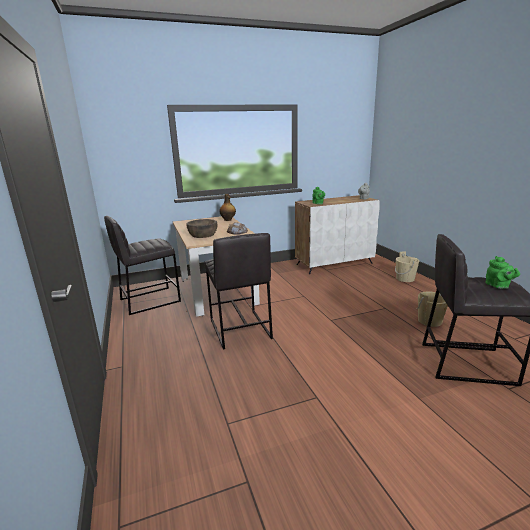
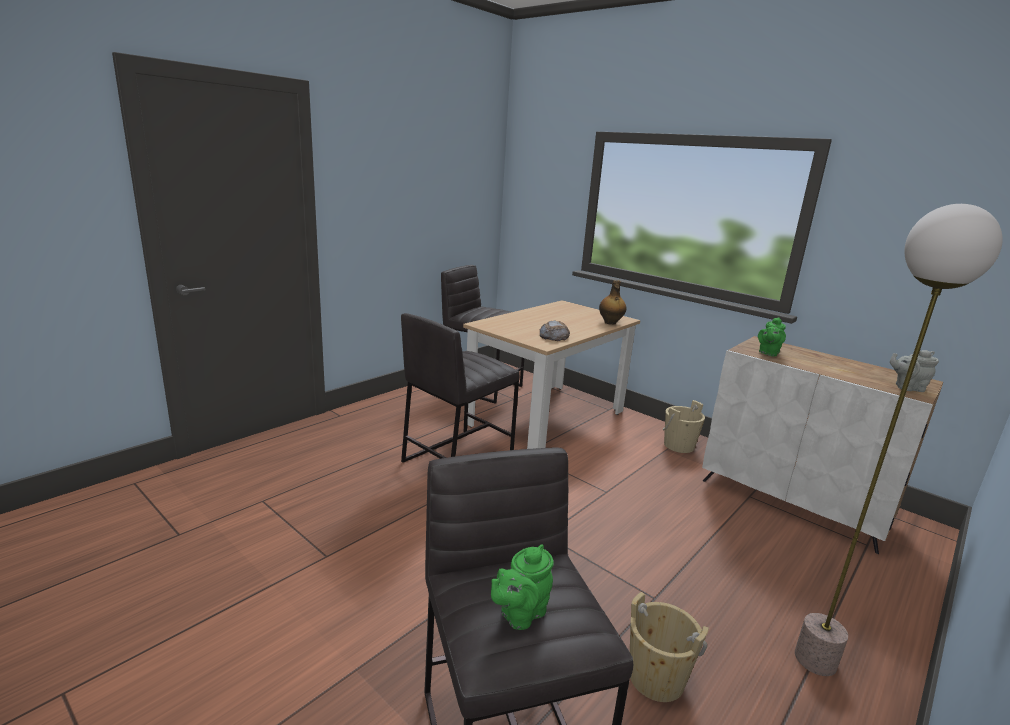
camera: 60 degrees right, 0 degrees up
(203, 235) = (518, 322): brown bowl -> none
(405, 279) = (855, 620): beige bucket -> beige bucket (679, 445)
(422, 291) = (815, 659): none -> floor lamp

